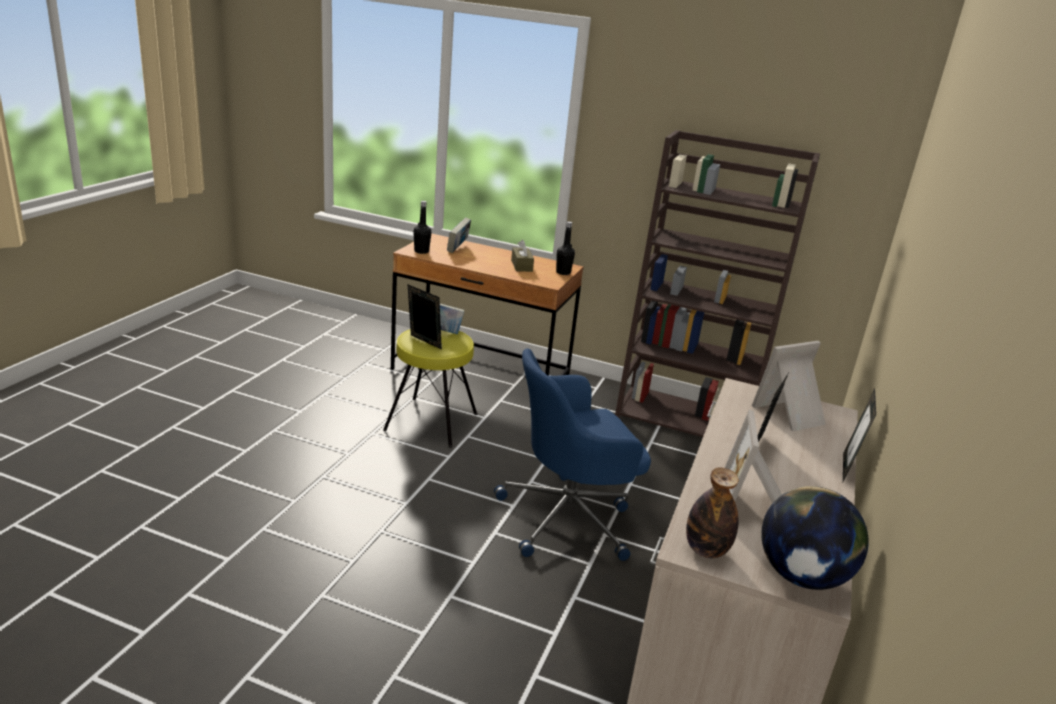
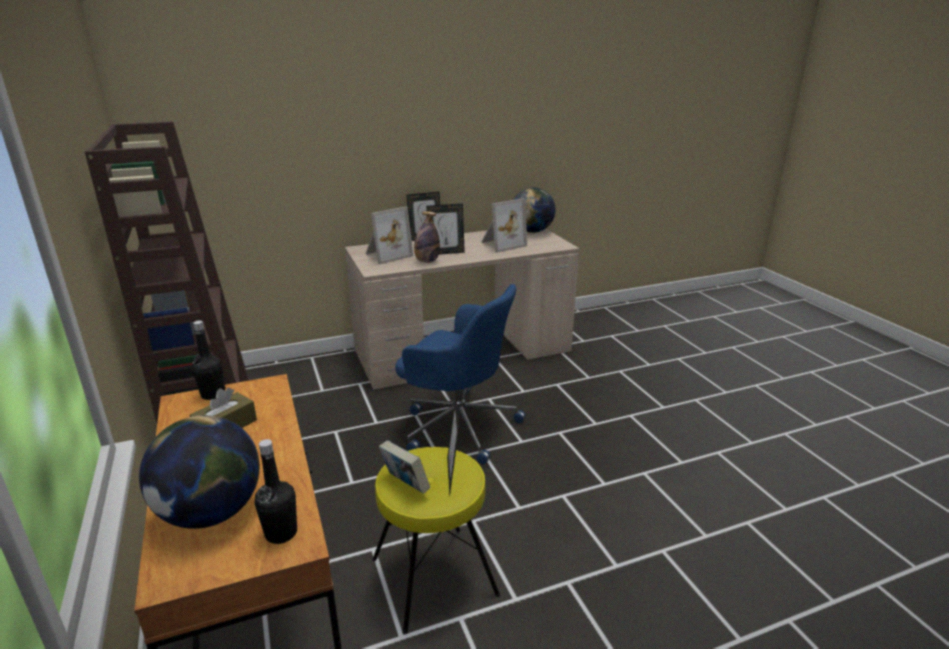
camera: 130 degrees left, 0 degrees up
(458, 248) = (211, 513): book -> globe
(706, 550) = (554, 243): bottle -> bottle (427, 261)
(791, 415) = (386, 255): picture frame -> picture frame turned 60 degrees counterclockwise

